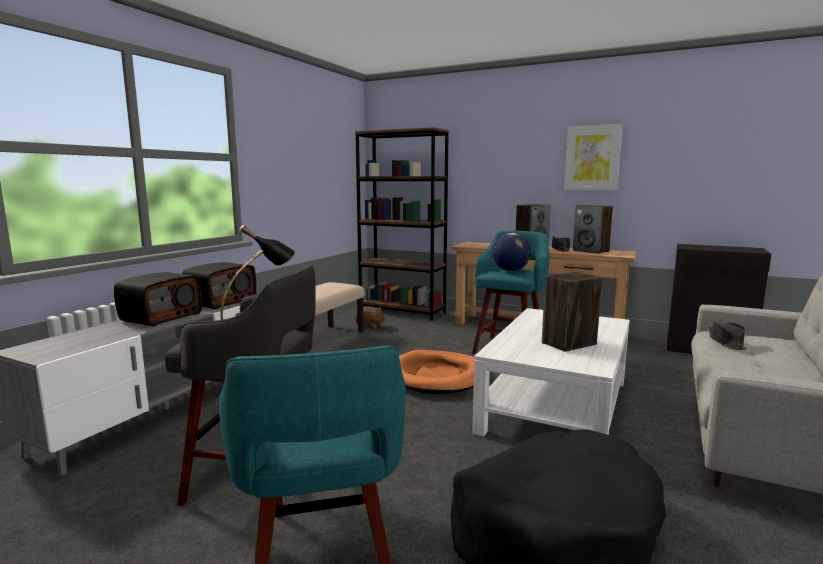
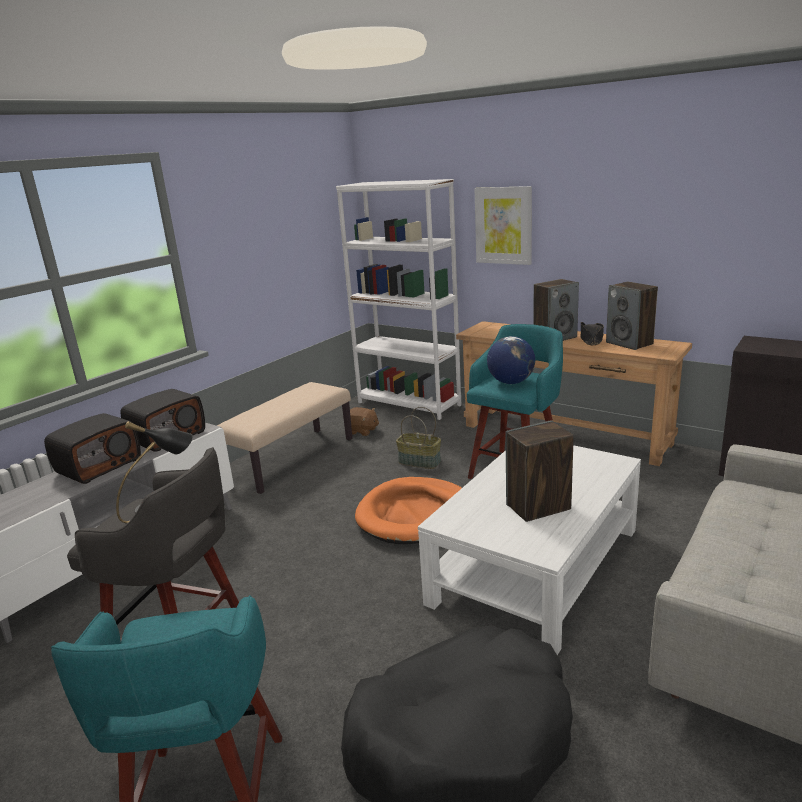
camera: 10 degrees right, 10 degrees up
(402, 311) = (409, 404): brown bookcase -> white bookcase
(426, 344) = (419, 462): none -> basket
(592, 158) = (635, 217): picture -> picture (503, 225)
(726, 342) = (742, 505): black hat -> none

